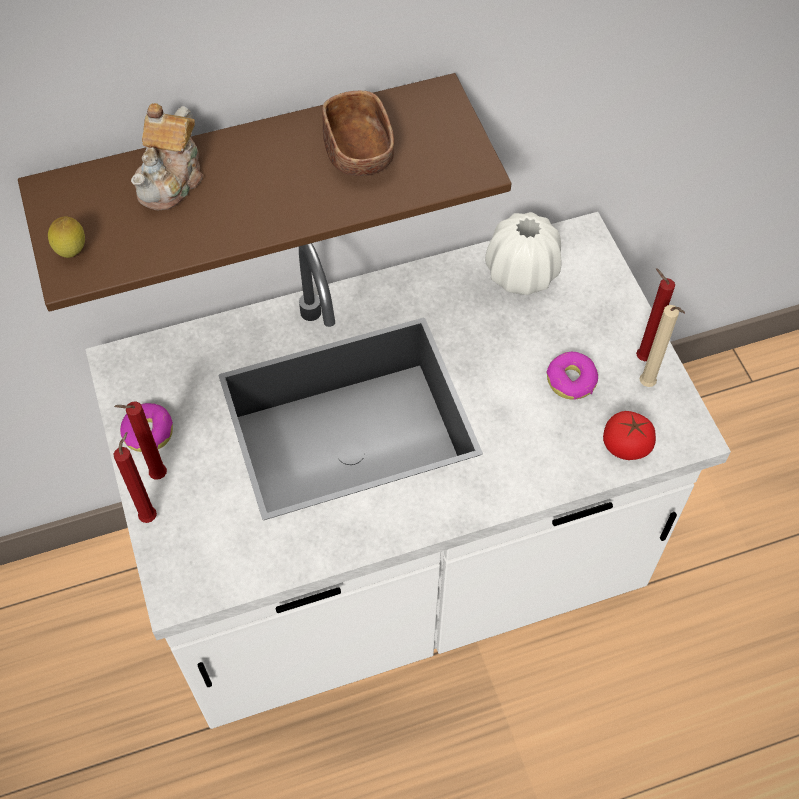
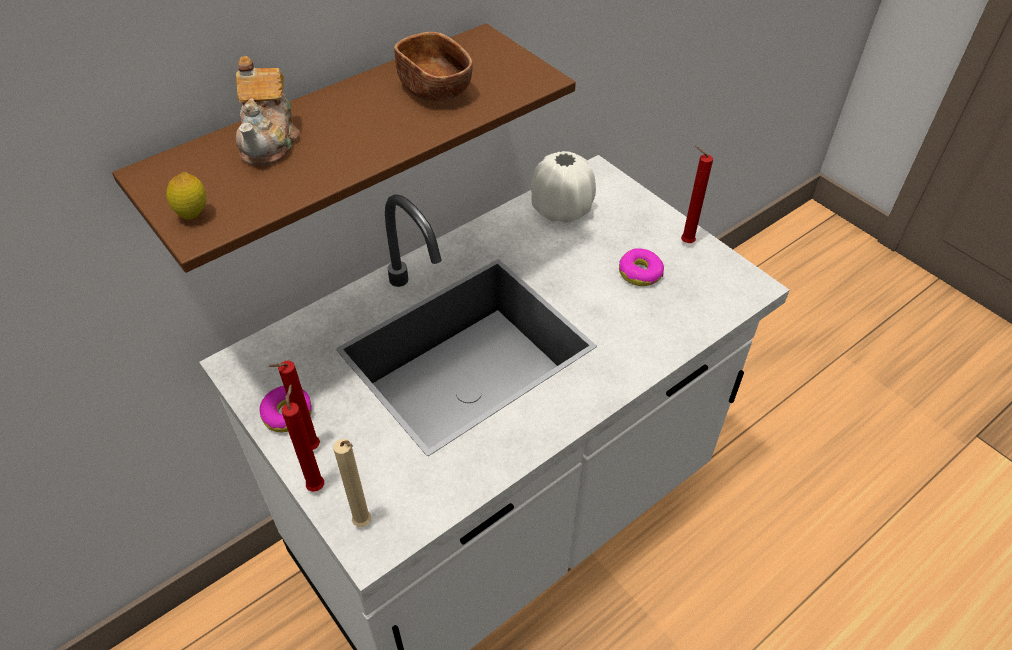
camera: 20 degrees left, 10 degrees down
(626, 446) = (708, 307): tomato -> none
(648, 386) = (701, 260): beige candle -> beige candle (364, 524)

